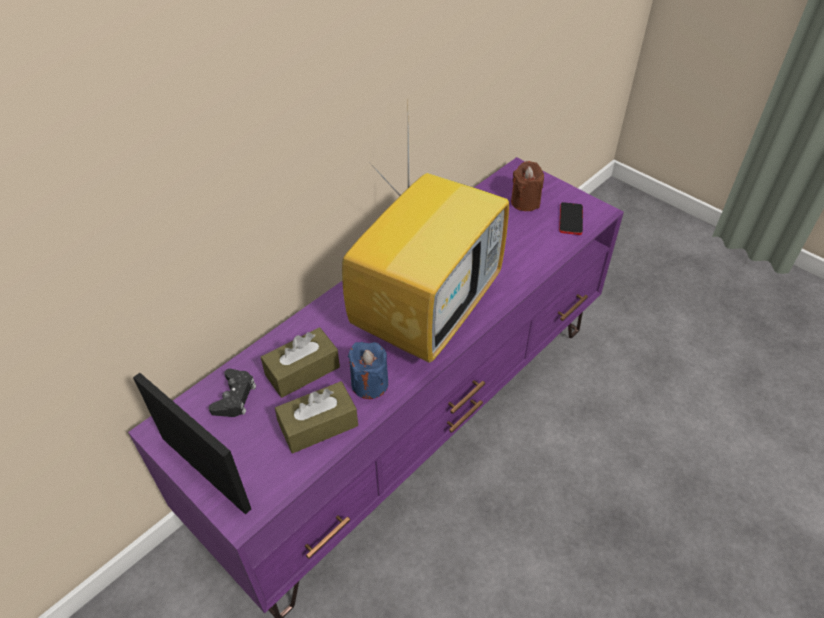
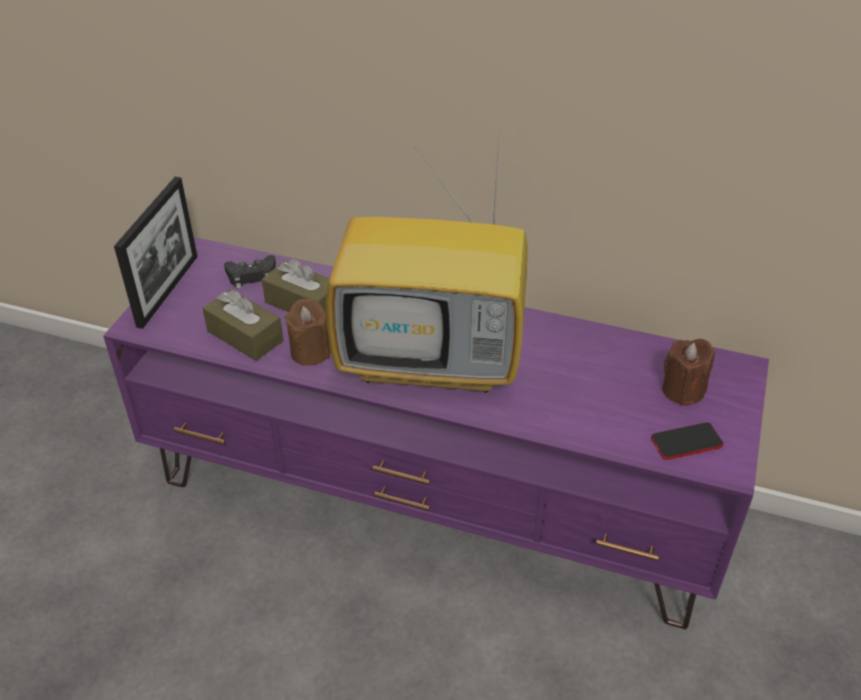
camera: 65 degrees right, 5 degrees down
(369, 384) = (310, 352): blue candle -> brown candle

